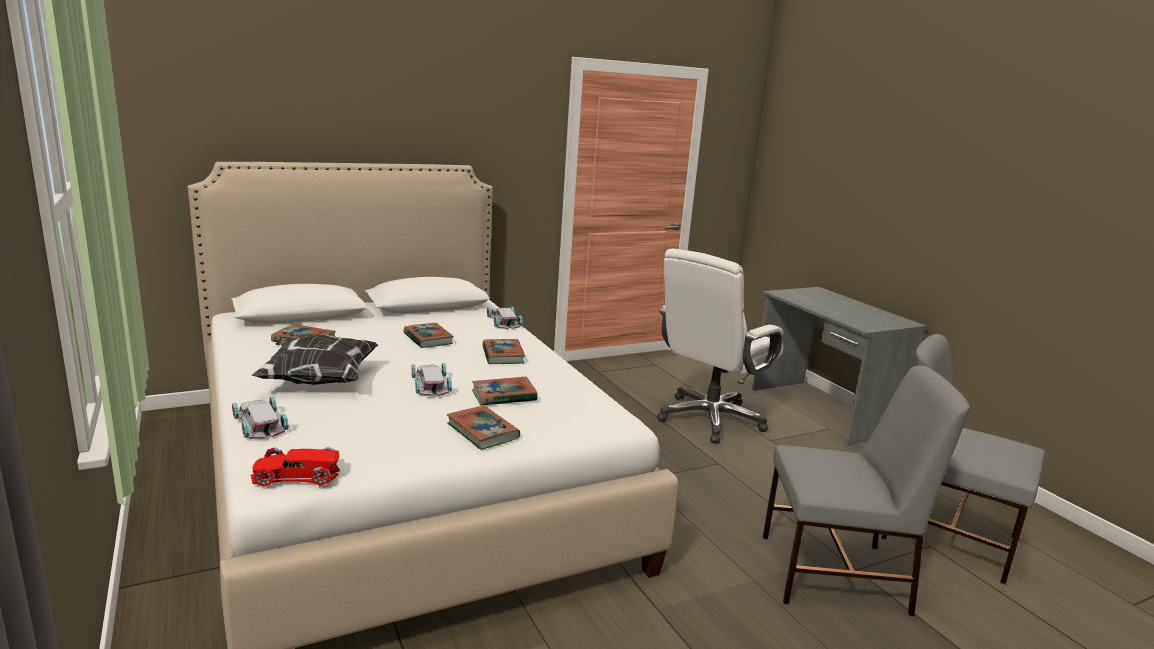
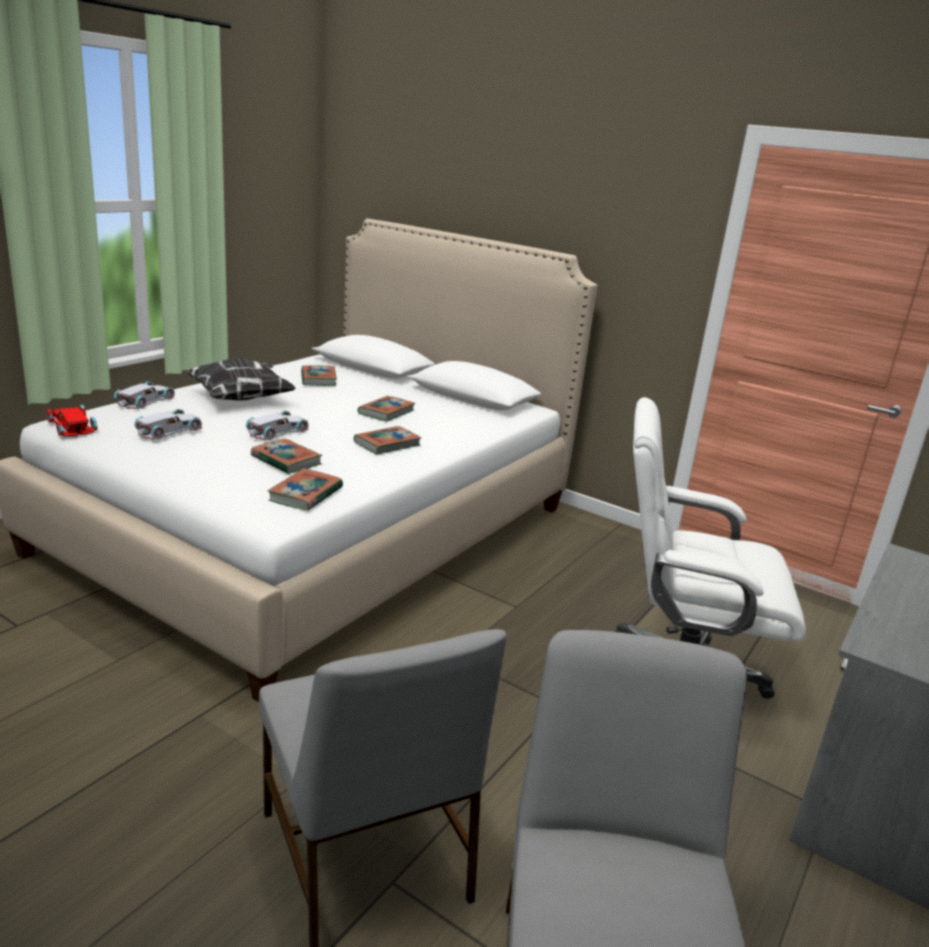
camera: 60 degrees right, 5 degrees up
(482, 431) = (196, 465): book -> book (306, 494)
(504, 321) = (485, 429): white toy car -> white toy car (170, 430)

